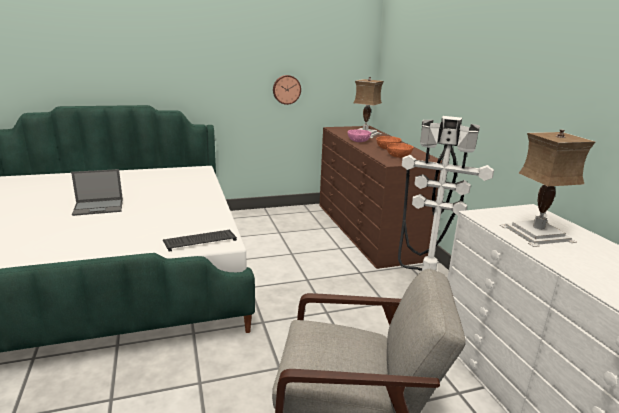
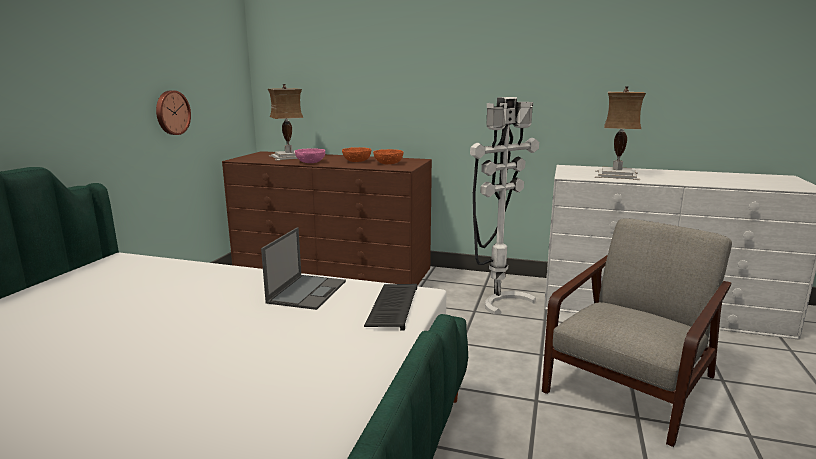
camera: 55 degrees left, 5 degrees down
(99, 207) = (130, 359): laptop -> laptop (307, 291)

